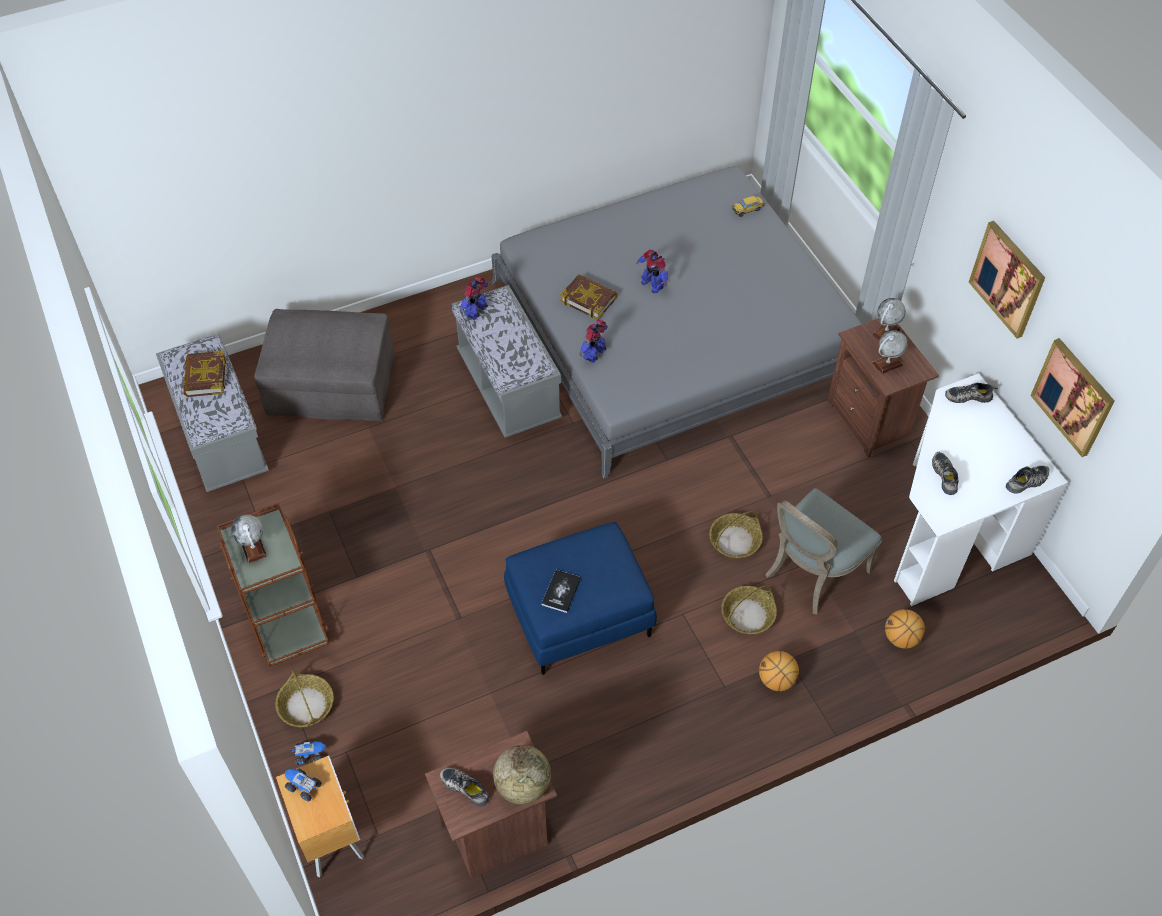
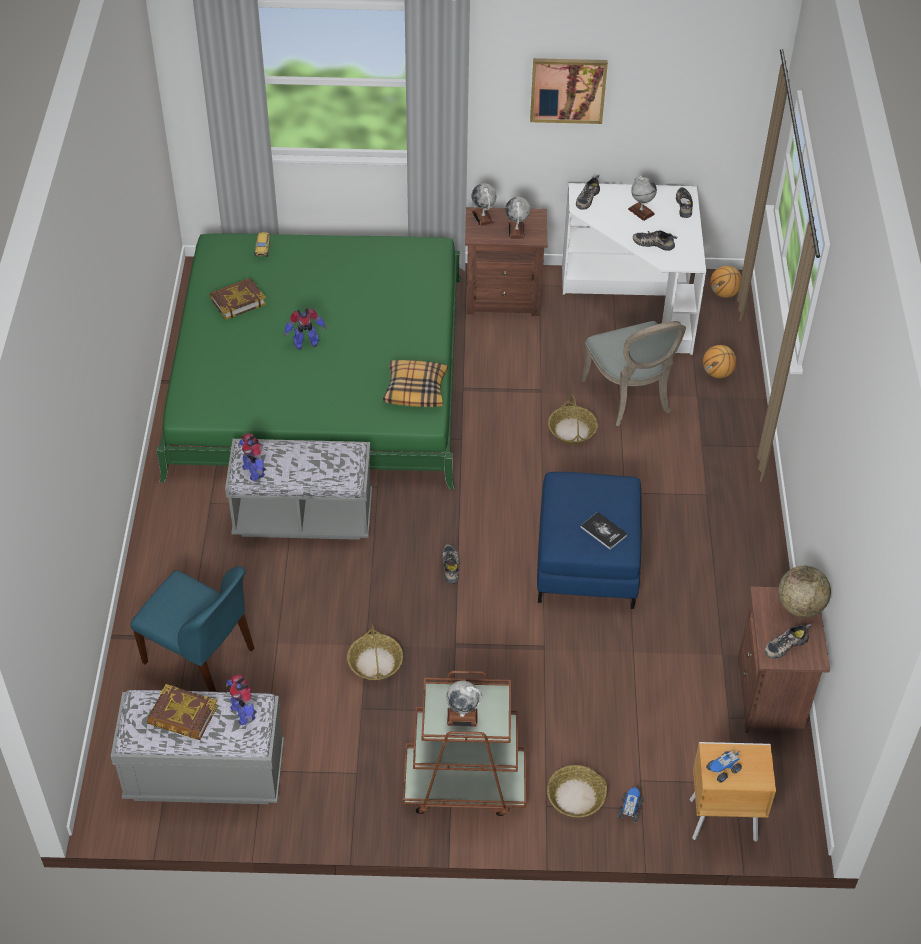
camera: 65 degrees left, 5 degrees down
(330, 386) = (201, 657): grey ottoman -> blue chair
(513, 512) = (451, 566): none -> shoe
(588, 299) = (290, 392): book -> book (238, 301)
(595, 354) = (358, 412): toy robot -> toy robot (243, 712)
(649, 382) = (415, 389): none -> pillow
(674, 328) = (318, 375): grey bed -> green bed
(748, 615) = (648, 452): basket -> basket (375, 662)
(776, 680) = (717, 460): basketball -> basketball (724, 293)
(985, 448) = (641, 211): none -> globe
(1073, 397) = (673, 122): picture -> none

